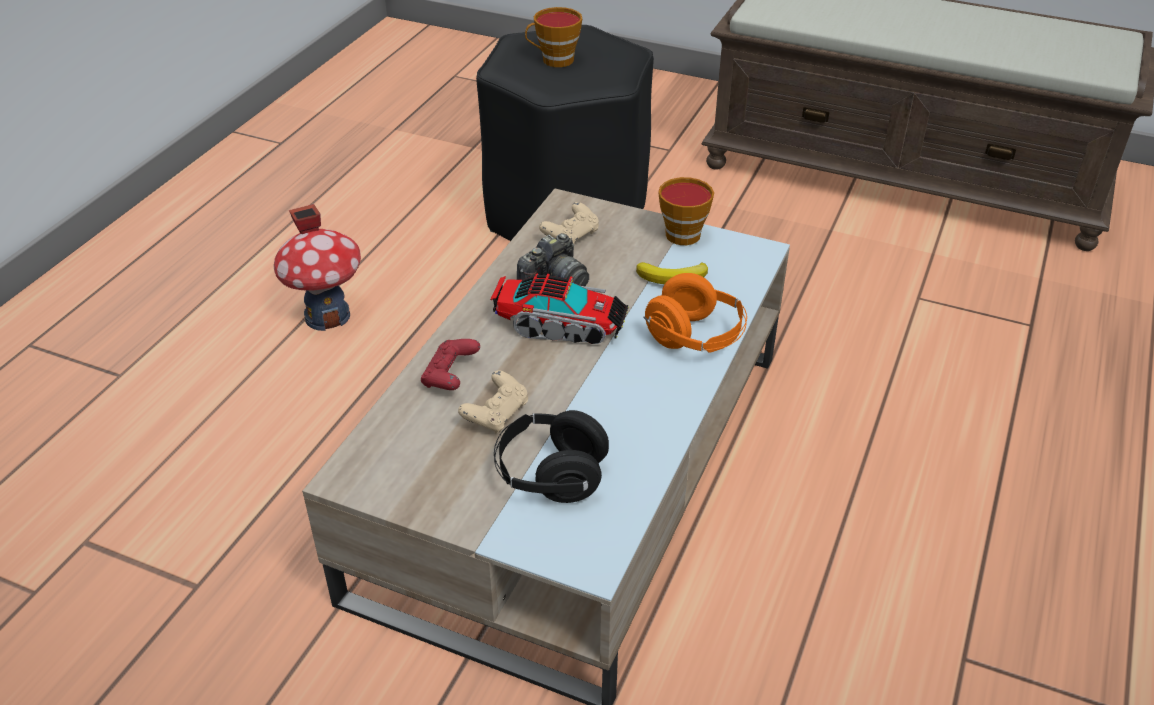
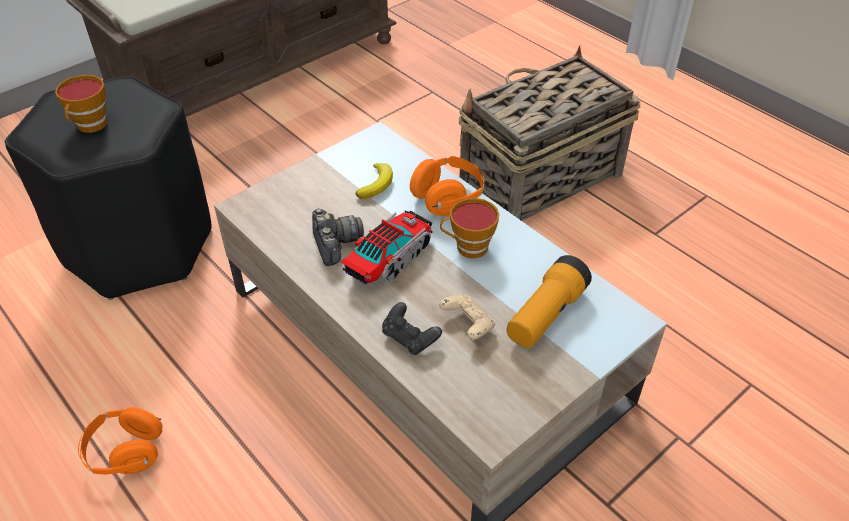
camera: 65 degrees left, 5 degrees up
(327, 316) = (125, 453): toy house -> orange headphones
(450, 377) = (410, 338): red game controller -> black game controller
(550, 475) = (546, 315): black headphones -> flashlight
(571, 236) = (287, 217): beige game controller -> none
(680, 233) = (328, 163): cup -> cup (468, 248)
(959, 487) = (539, 178): none -> basket

